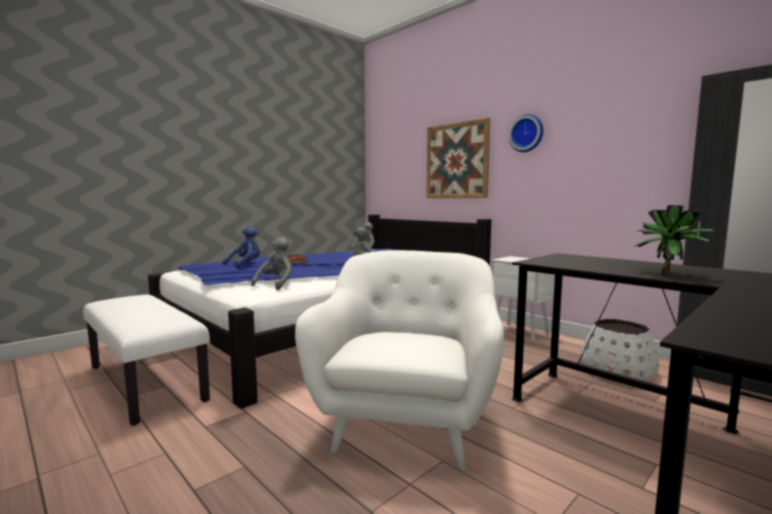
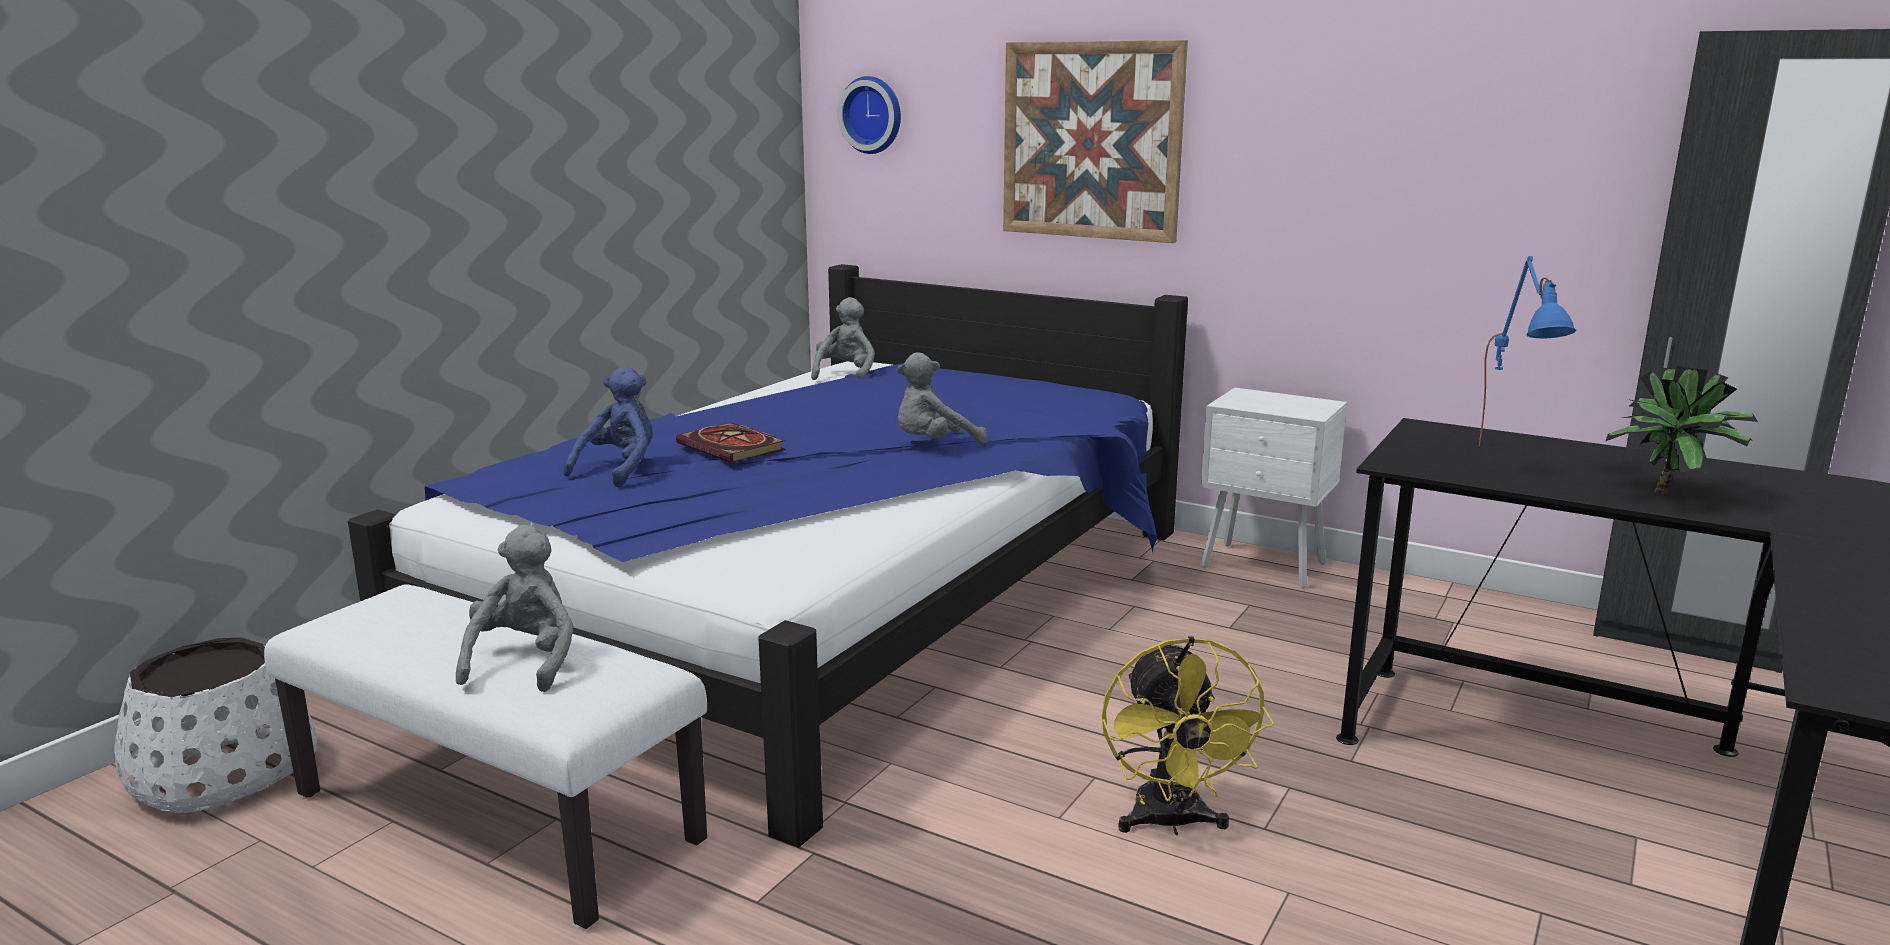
camera: 15 degrees left, 10 degrees up
(277, 284) = (787, 538): grey plush toy -> grey plush toy (525, 662)
(407, 422) = (1171, 823): white armchair -> yellow fan
(527, 133) = (1285, 92): wall clock -> wall clock (873, 115)
(594, 263) = (1511, 459): none -> blue table lamp
(617, 371) = (1497, 646): white planter -> white planter (222, 772)

